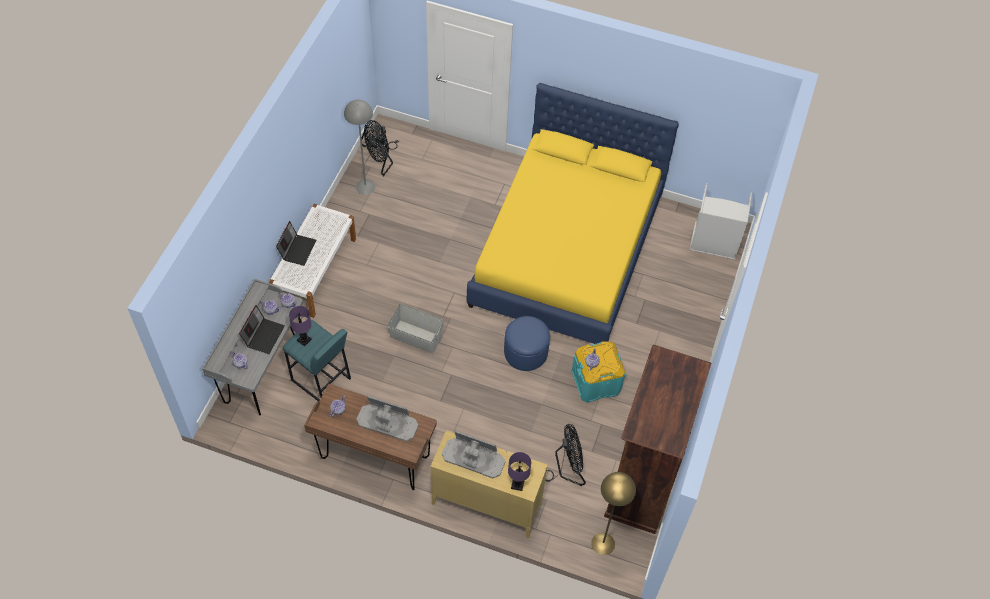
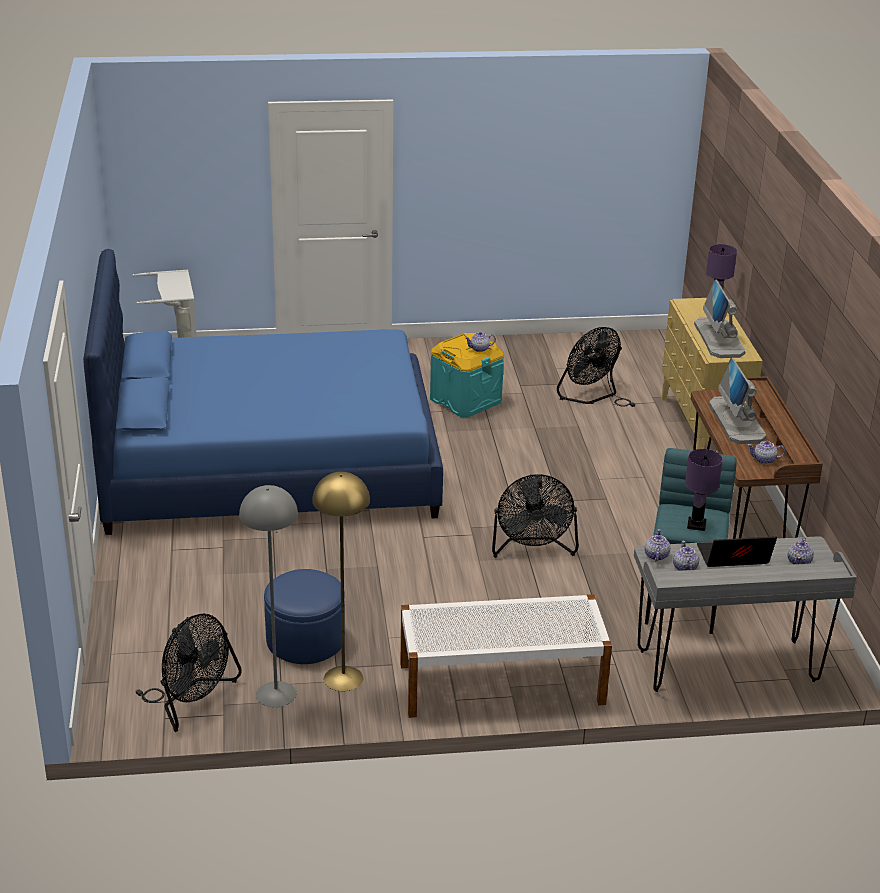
camera: 115 degrees left, 25 degrees down
(297, 249) = (521, 638): laptop -> none
(416, 337) = (529, 546): grey storage box -> black fan
(525, 352) = (469, 456): blue ottoman -> blue ottoman (305, 640)
(567, 250) = (269, 465): yellow bed -> blue bed
(603, 543) = (662, 356): yellow floor lamp -> yellow floor lamp (343, 678)
(642, 483) = (567, 349): brown wardrobe -> none

